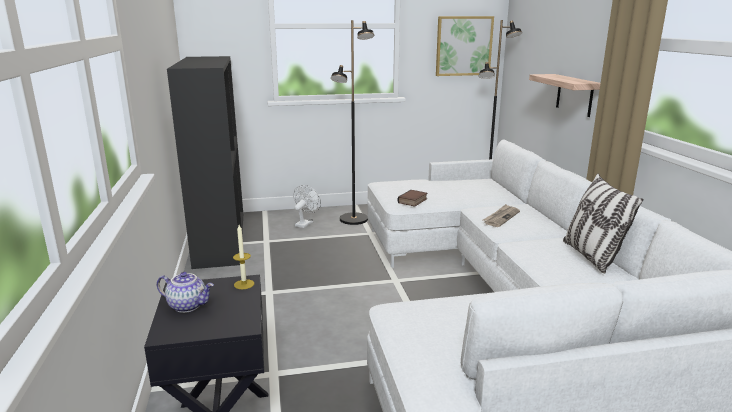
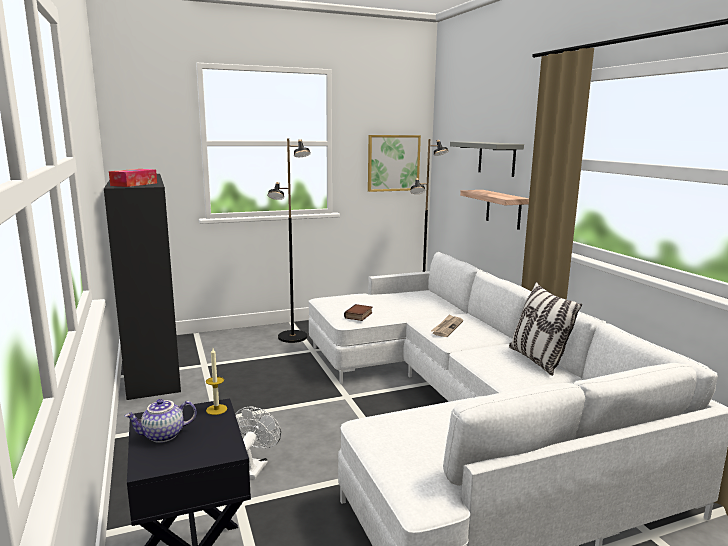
camera: 10 degrees left, 5 degrees down
(188, 305) = (163, 436): teapot -> teapot turned 150 degrees clockwise
(197, 65) = (134, 184): none -> tissue box
(305, 223) = (243, 344): white fan -> white fan (255, 466)
(571, 39) = (496, 158): none -> grey shelf

